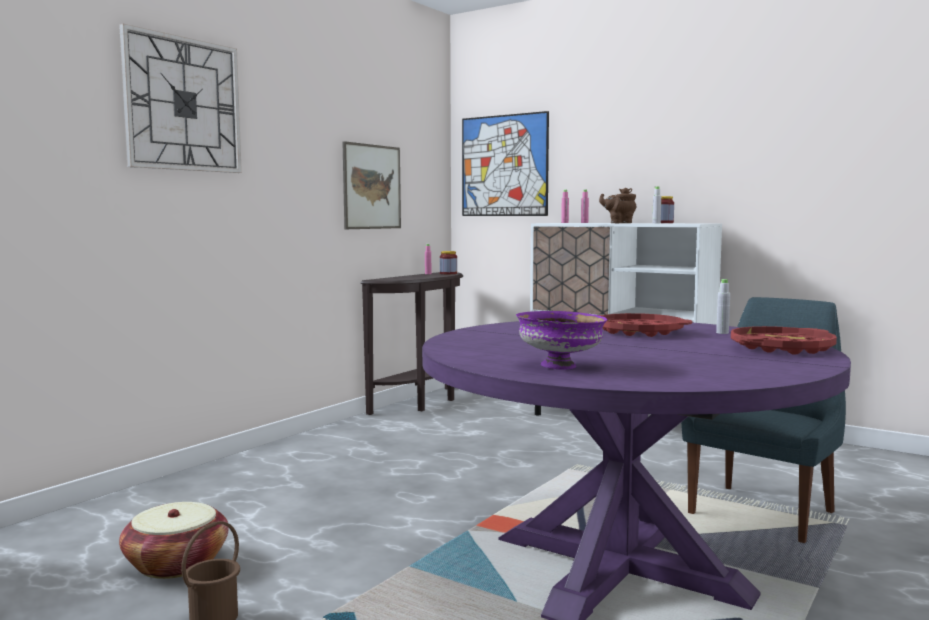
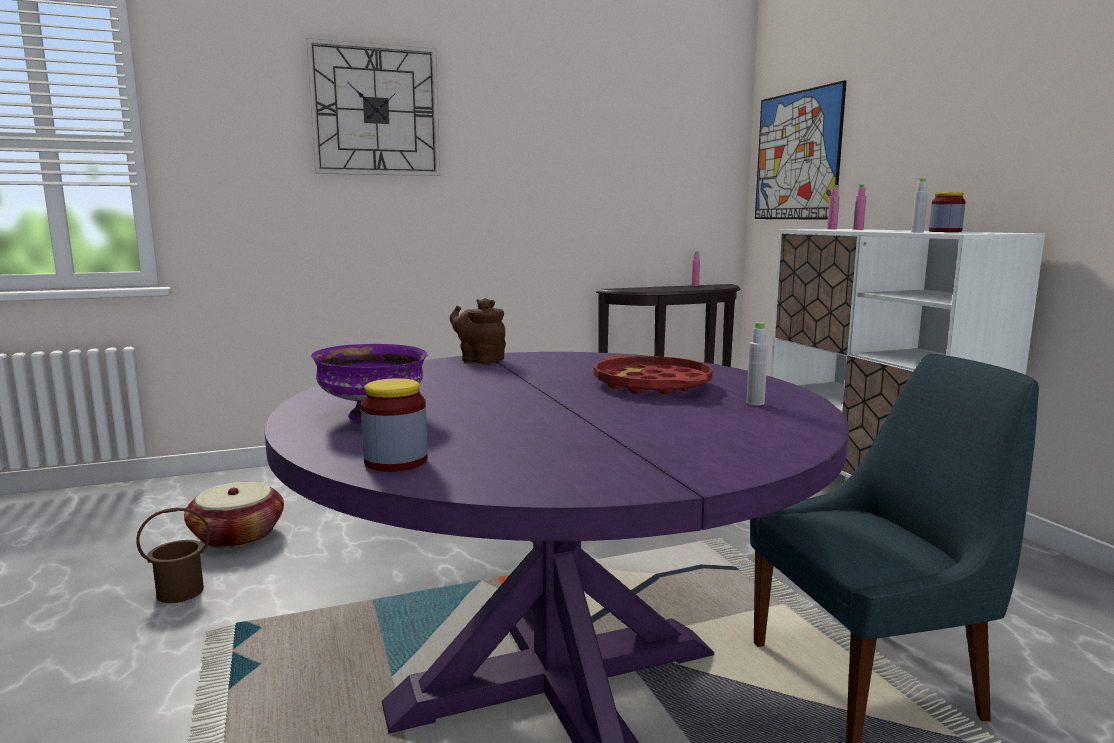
camera: 35 degrees right, 5 degrees up
(372, 187) = (620, 186): picture -> none
(448, 273) = (718, 286): jar -> jar (396, 461)
(619, 223) = (879, 231): brown teapot -> brown teapot (479, 360)
(781, 348) = (736, 442): red tray -> none

